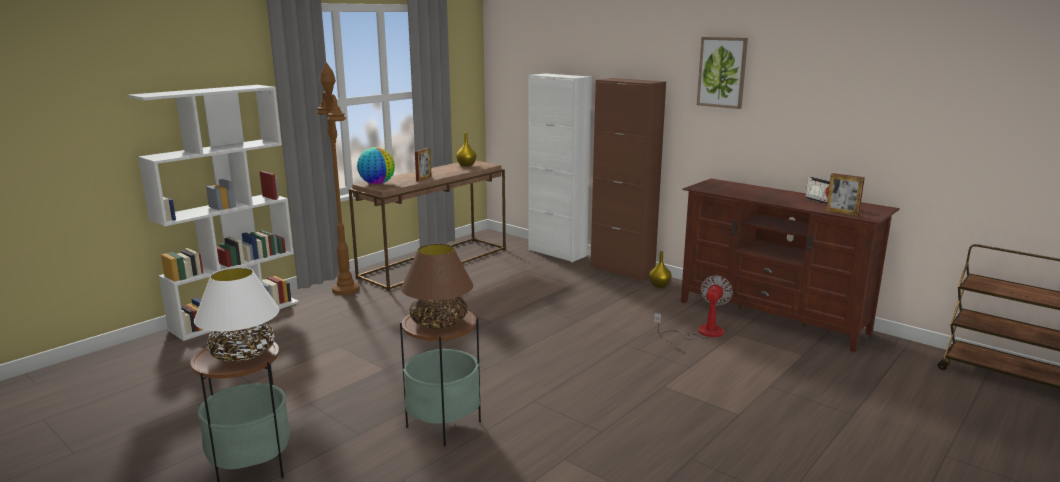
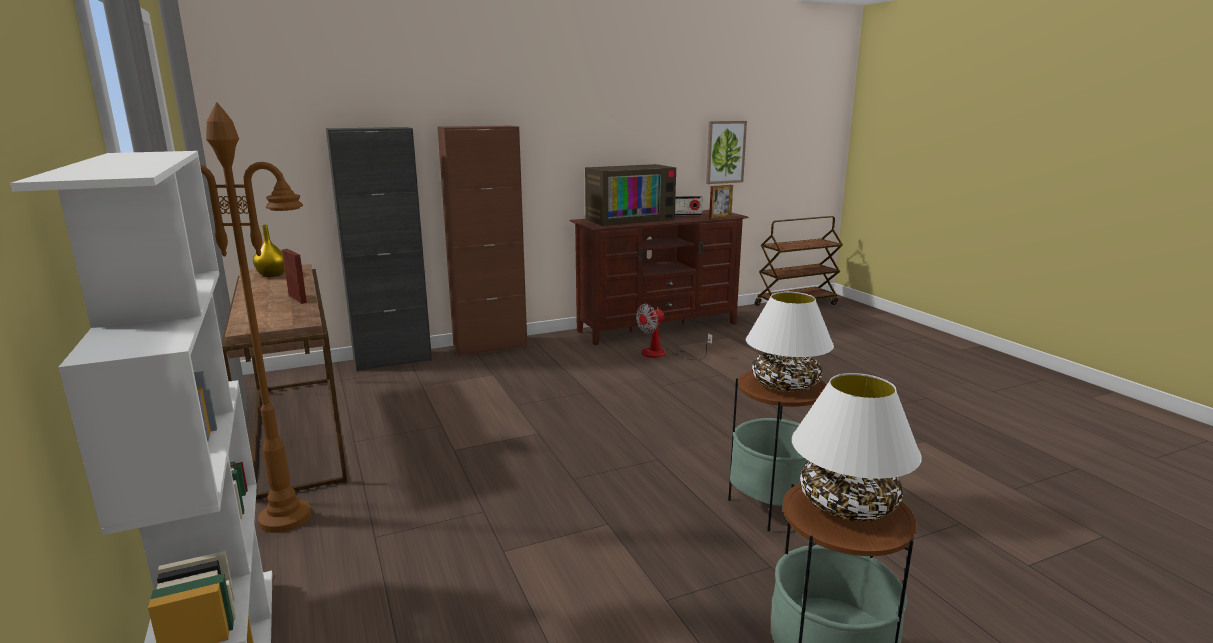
camera: 65 degrees left, 0 degrees up
(377, 184) = (264, 322): globe -> none
(438, 322) = (785, 385): brown table lamp -> white table lamp
(557, 253) = (392, 360): white cabinet -> black cabinet
(660, 286) = (549, 343): yellow vase -> none
(701, 332) = (662, 354): fan -> fan turned 90 degrees counterclockwise
(722, 72) = (568, 111): picture -> picture (725, 152)
(752, 190) = (629, 219): none -> television

